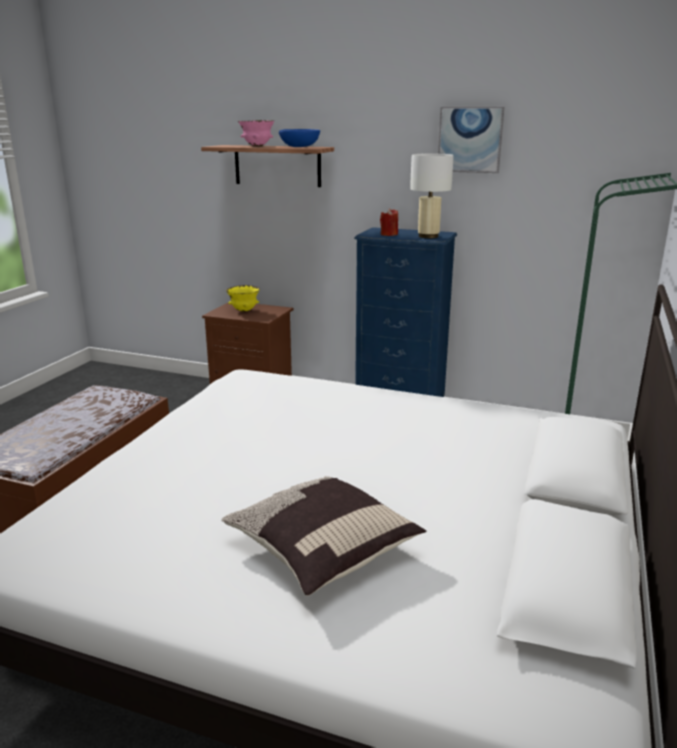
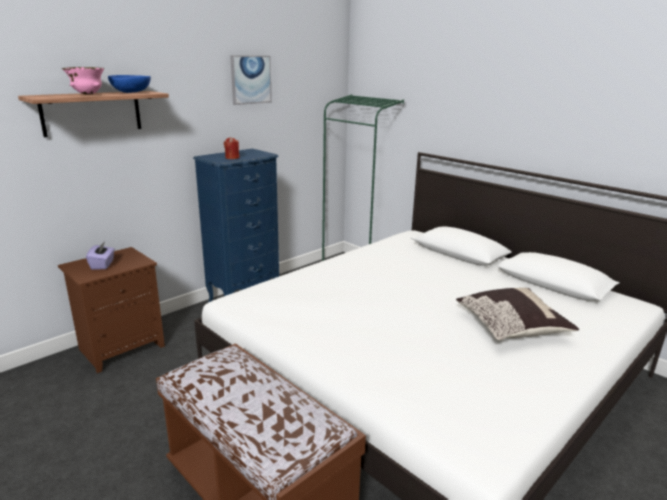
camera: 65 degrees left, 0 degrees up
(244, 311) = (103, 265): yellow bowl -> purple tissue box
(429, 236) = (257, 153): white table lamp -> none

